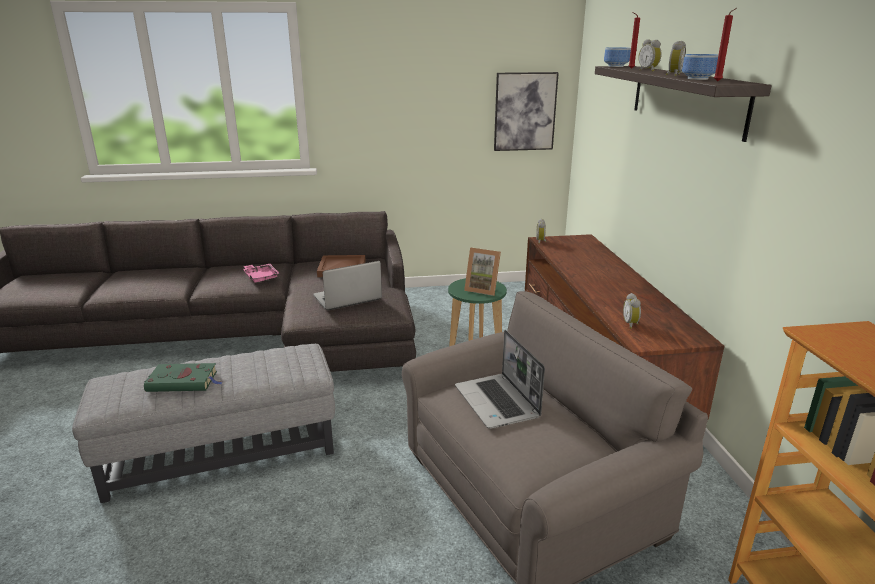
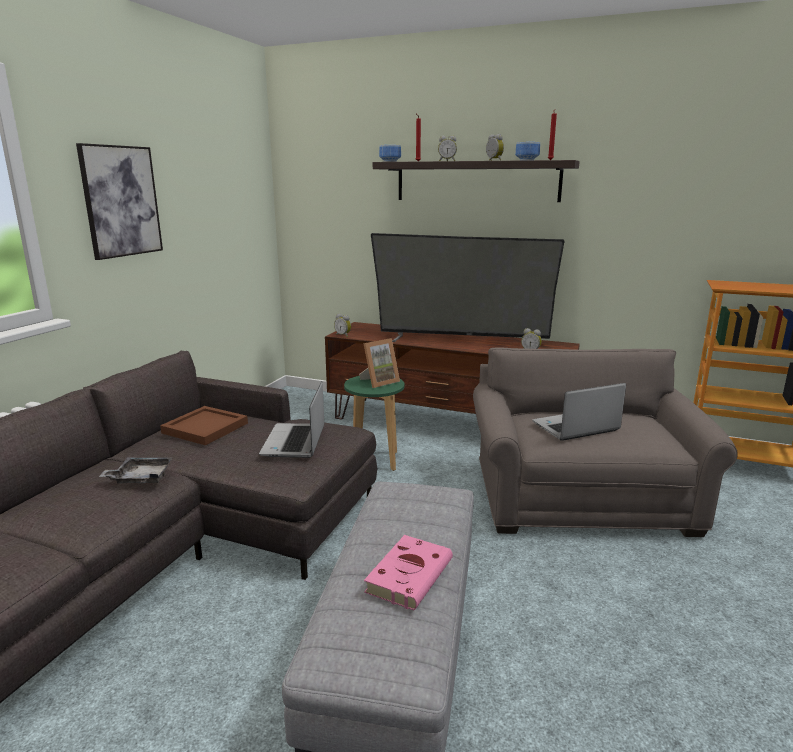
camera: 60 degrees left, 5 degrees down
(184, 381) = (410, 574): green book -> pink book
(261, 277) = (140, 478): pink tray -> grey tray
(498, 402) = (575, 428): laptop -> laptop turned 150 degrees clockwise
(525, 111) = (245, 218): picture -> picture (121, 201)
(613, 286) = (463, 340): none -> television

